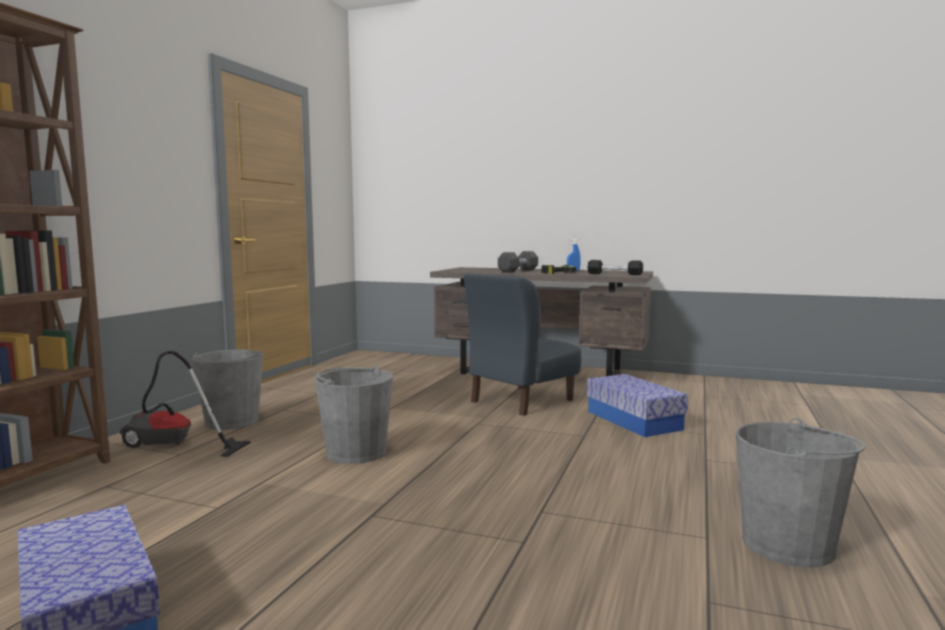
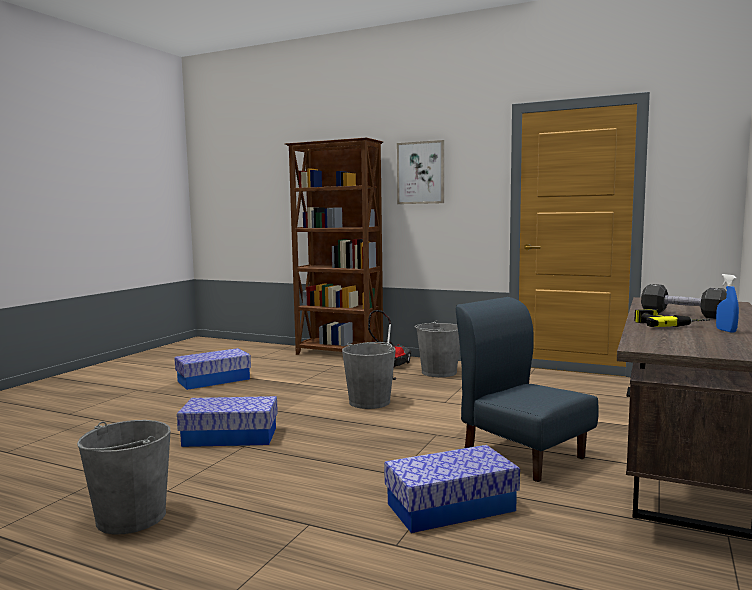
camera: 95 degrees right, 0 degrees up
(101, 117) = (420, 173): none -> picture
(507, 527) = (230, 437): none -> storage box
(615, 274) = (662, 341): black dumbbell -> none

